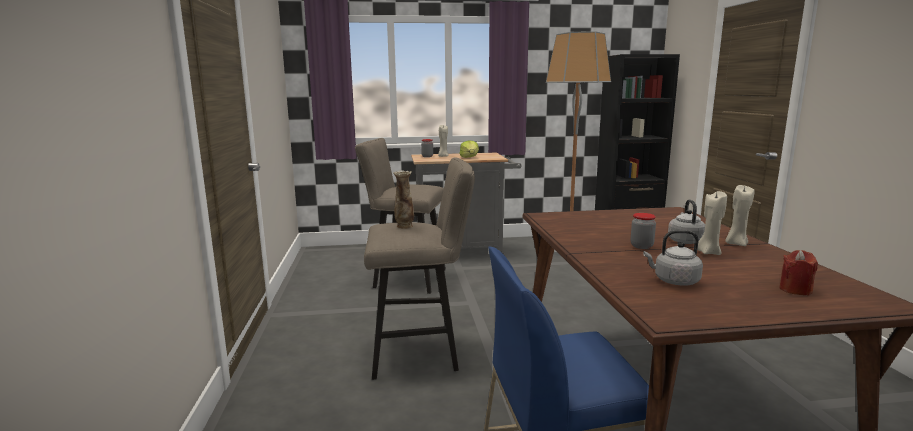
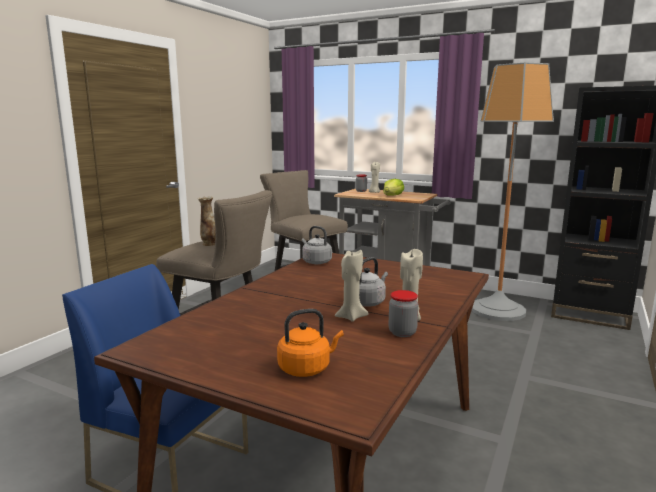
camera: 35 degrees right, 0 degrees up
(641, 246) = (312, 296): jar -> jar (402, 332)
(674, 281) = (236, 328): grey kettle -> grey kettle (315, 262)
(795, 290) = (307, 368): red candle -> orange kettle

